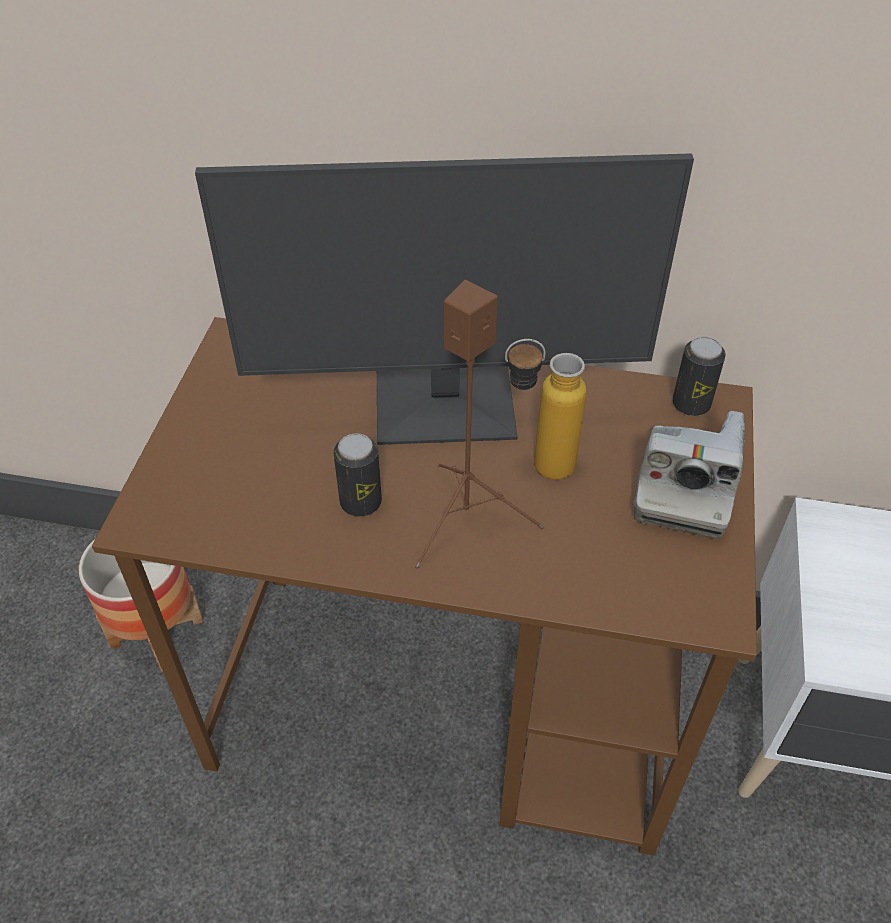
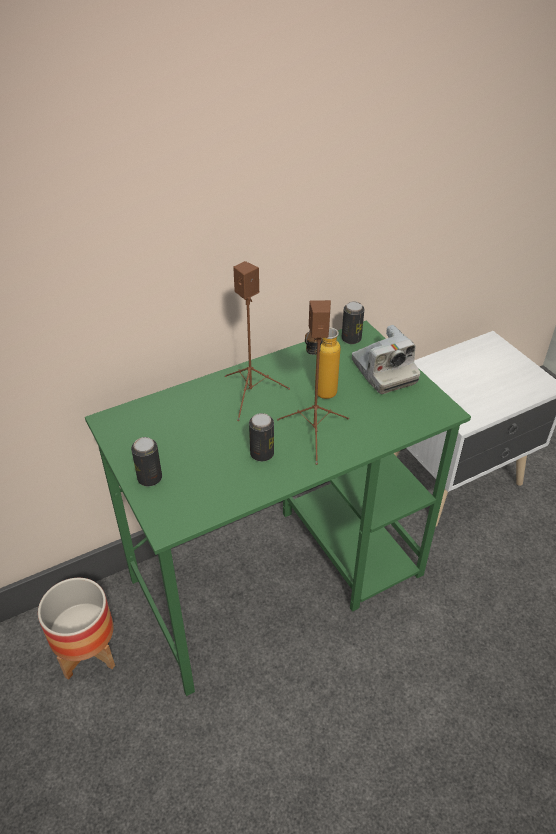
camera: 40 degrees left, 5 degrees down
(192, 445) = (149, 478): none -> can
(445, 406) = (251, 394): monitor -> brown speaker
(449, 703) = (280, 576): brown desk -> green desk

